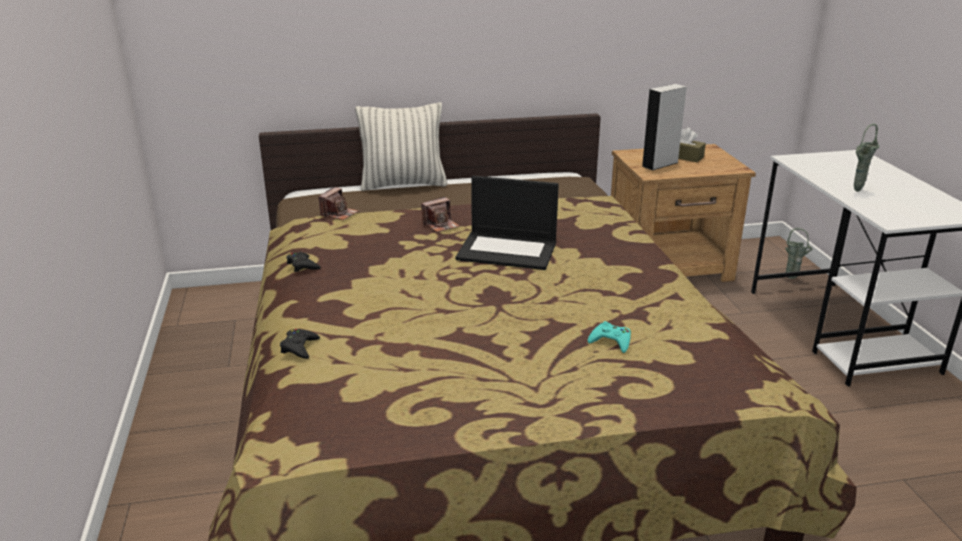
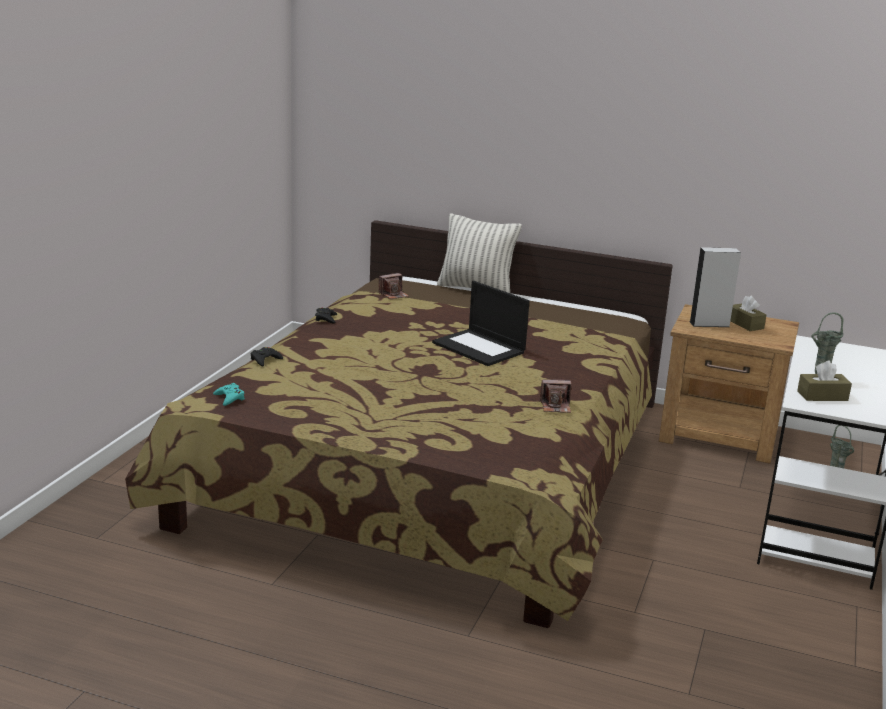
camera: 30 degrees right, 5 degrees down
(440, 225) = (456, 320): camera -> camera (555, 406)
(611, 341) = (465, 415): turquoise game controller -> turquoise game controller (229, 398)
(890, 209) = (822, 396): none -> brown tissue box

